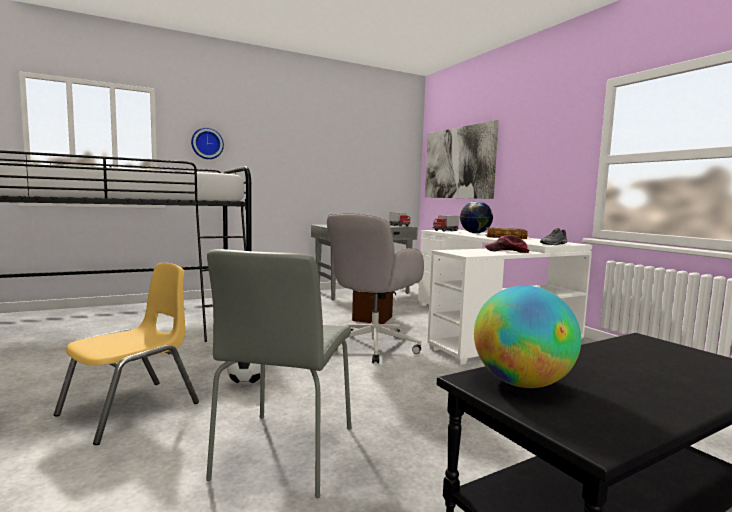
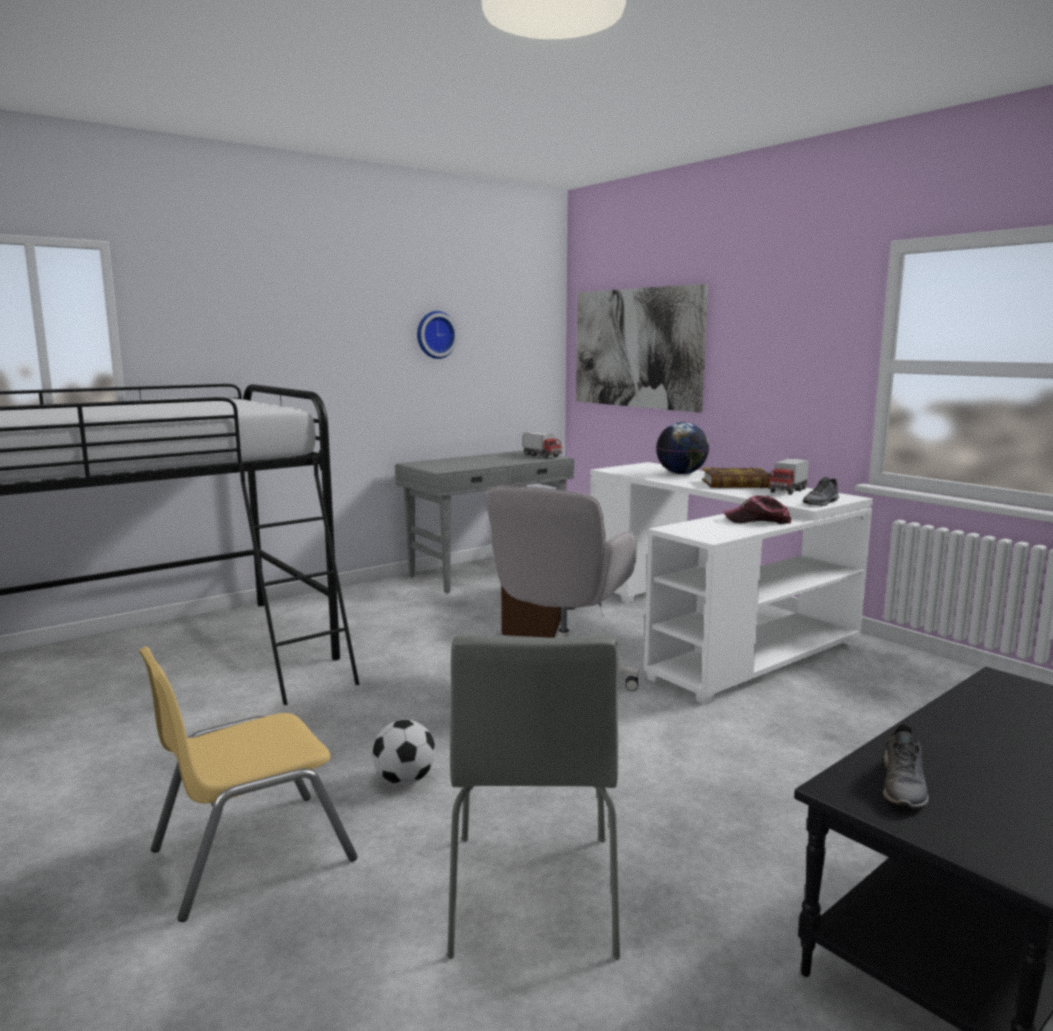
camera: 10 degrees left, 5 degrees up
(131, 410) = (251, 854): yellow chair -> yellow chair turned 150 degrees counterclockwise
(207, 143) = (209, 336): wall clock -> wall clock (435, 335)
(445, 230) = (630, 469): toy truck -> toy truck (787, 491)
(522, 383) = (904, 786): globe -> grey shoe

